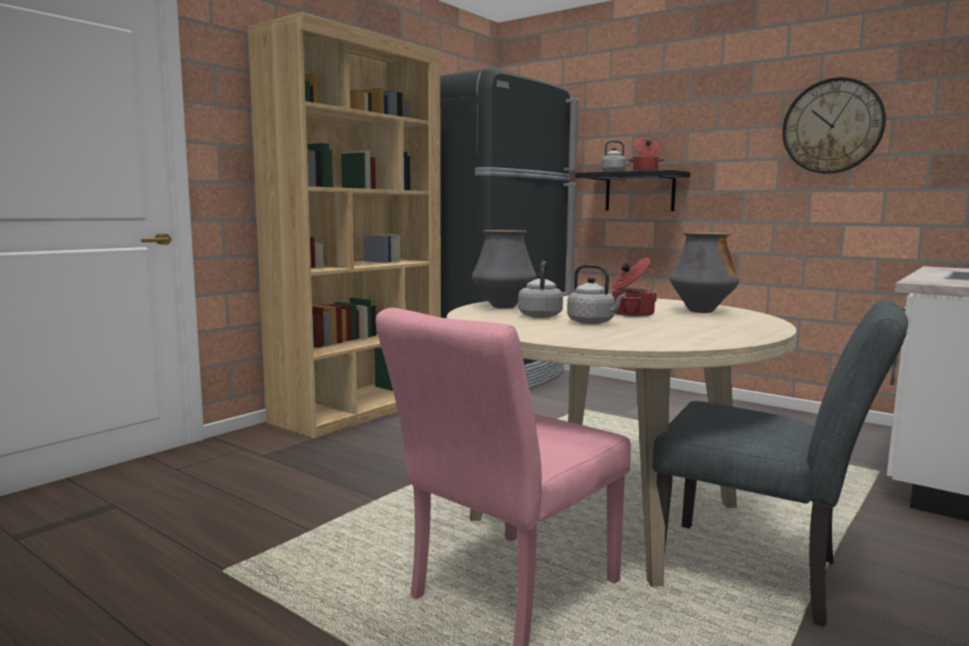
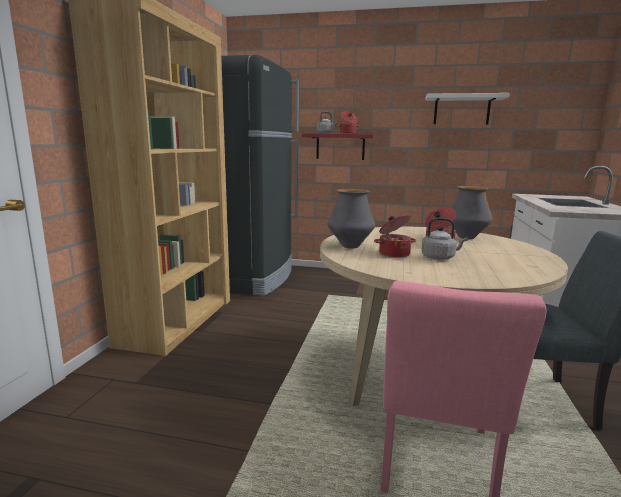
camera: 25 degrees left, 5 degrees up
(540, 315) = (394, 254): grey kettle -> cooking pot
(639, 192) = (340, 146): black shelf -> red shelf
(832, 126) = (461, 110): wall clock -> white shelf

